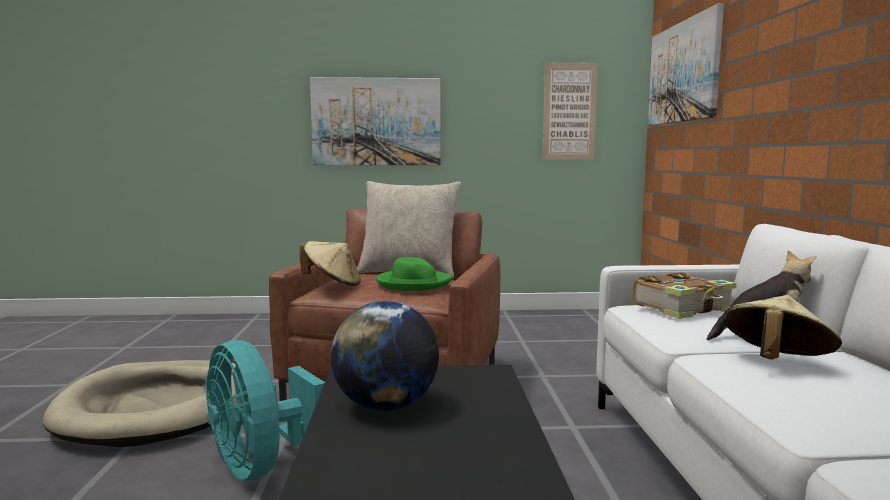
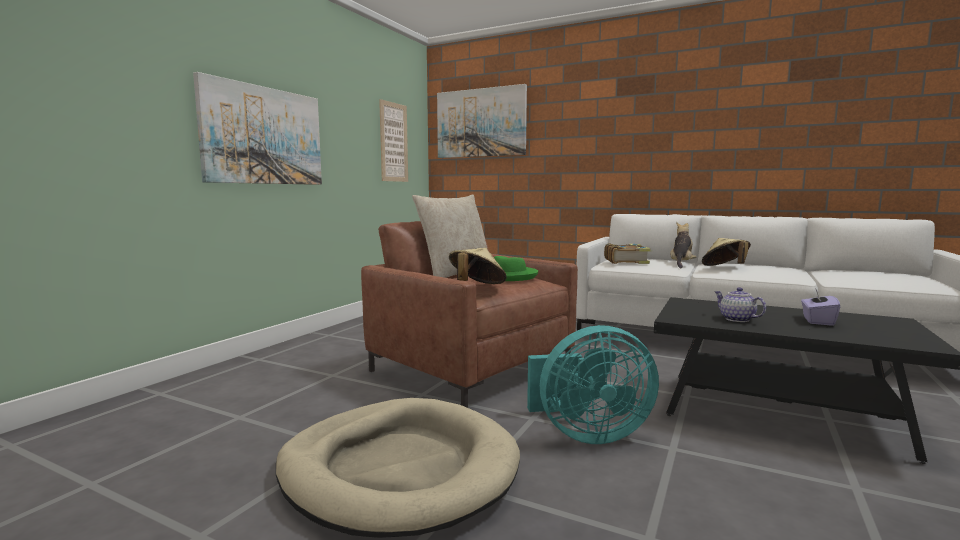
camera: 60 degrees left, 0 degrees up
(385, 406) = (736, 319): globe -> teapot
(439, 464) = (817, 321): none -> purple tissue box

